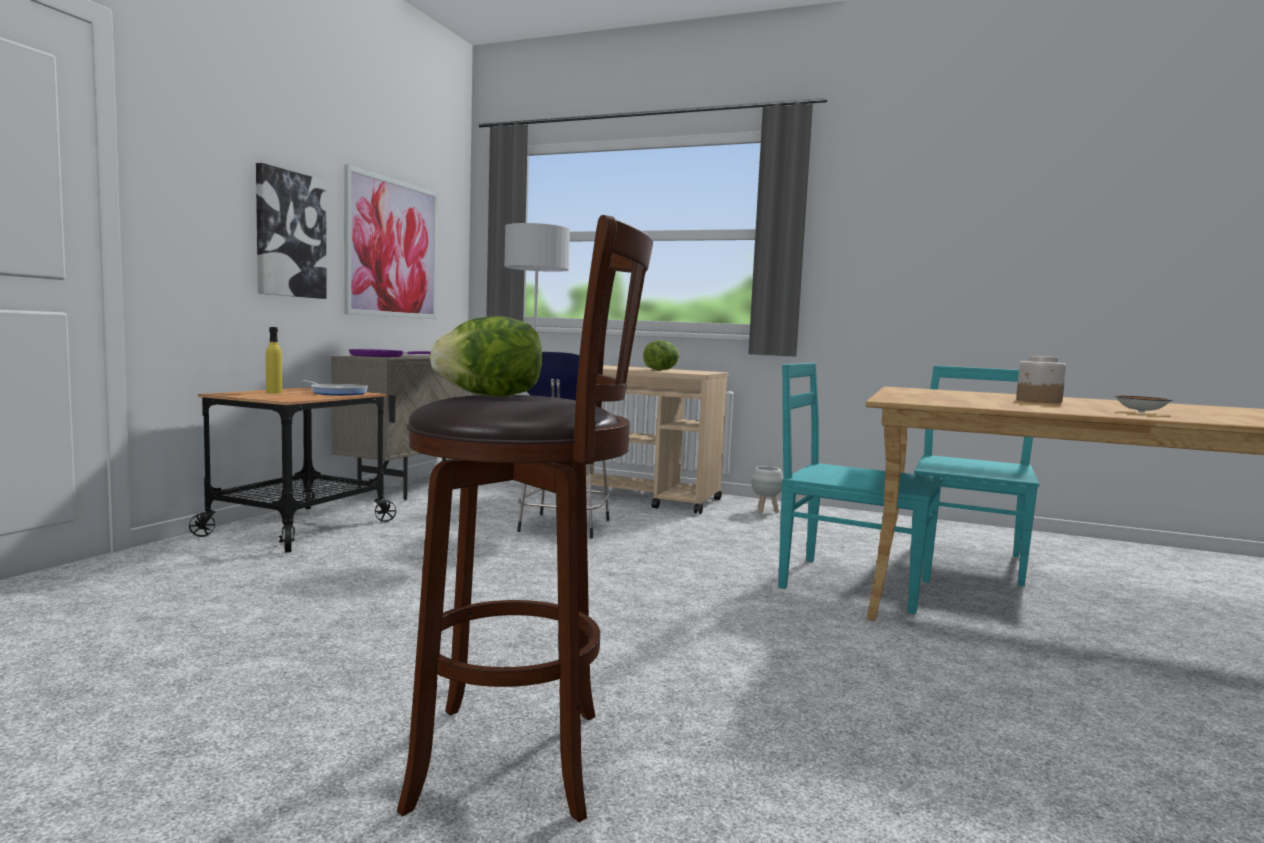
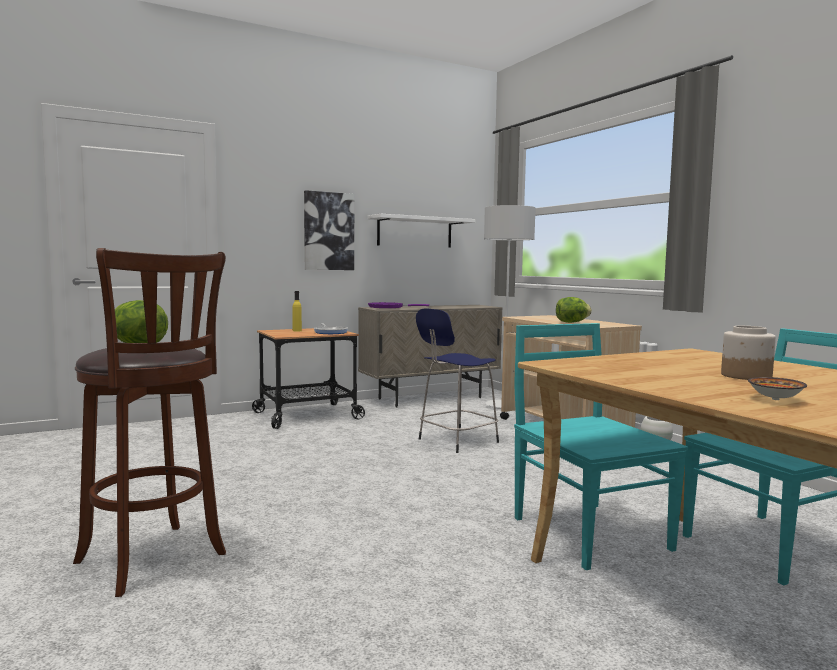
camera: 40 degrees right, 0 degrees up
(393, 249) = (415, 232): picture -> white shelf

